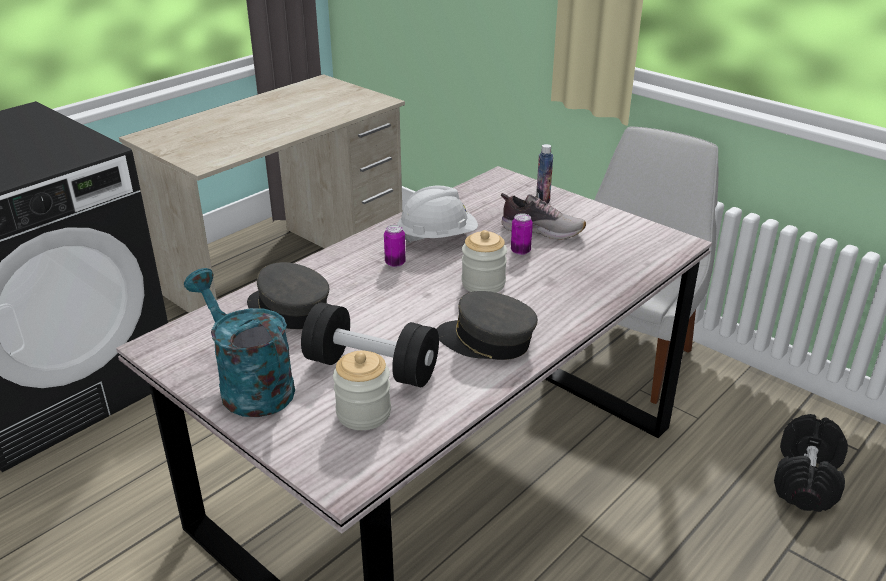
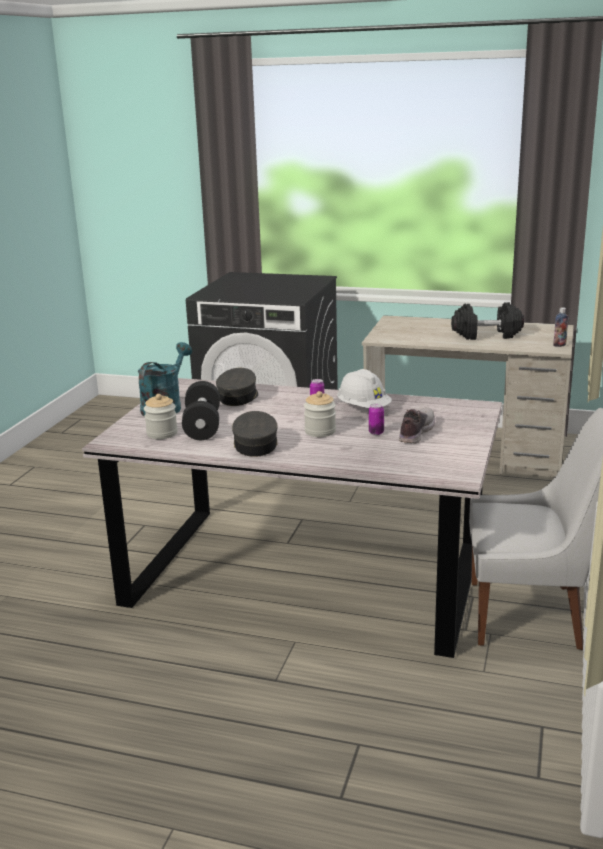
camera: 65 degrees right, 10 degrees down
(541, 230) = (415, 432): shoe -> shoe turned 150 degrees counterclockwise
(543, 199) = (465, 424): bottle -> bottle (559, 345)
(806, 479) = (459, 746): black dumbbell -> black dumbbell (486, 335)

